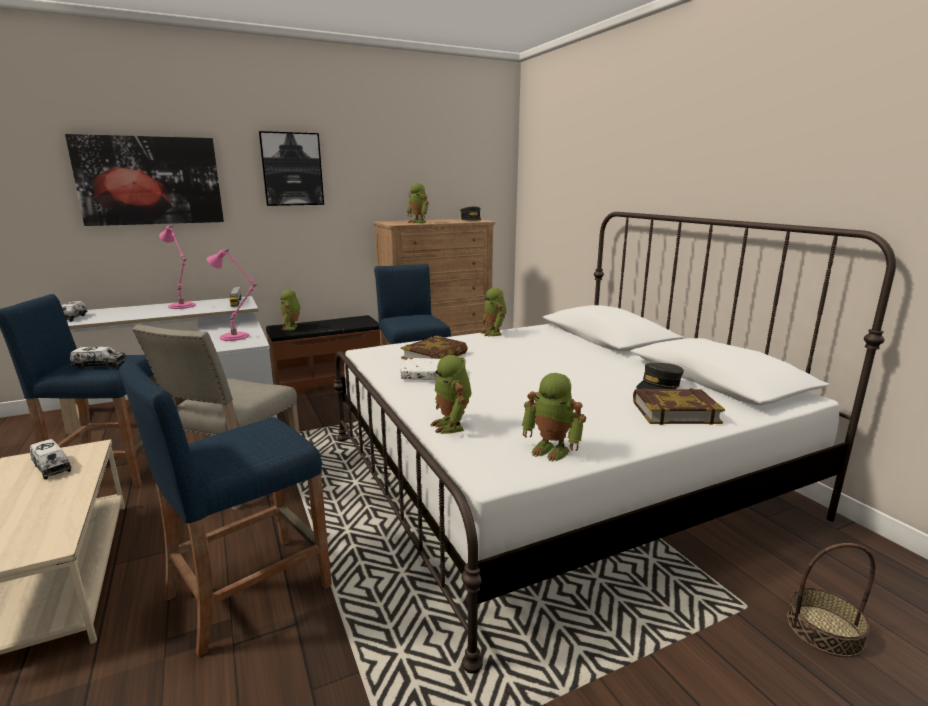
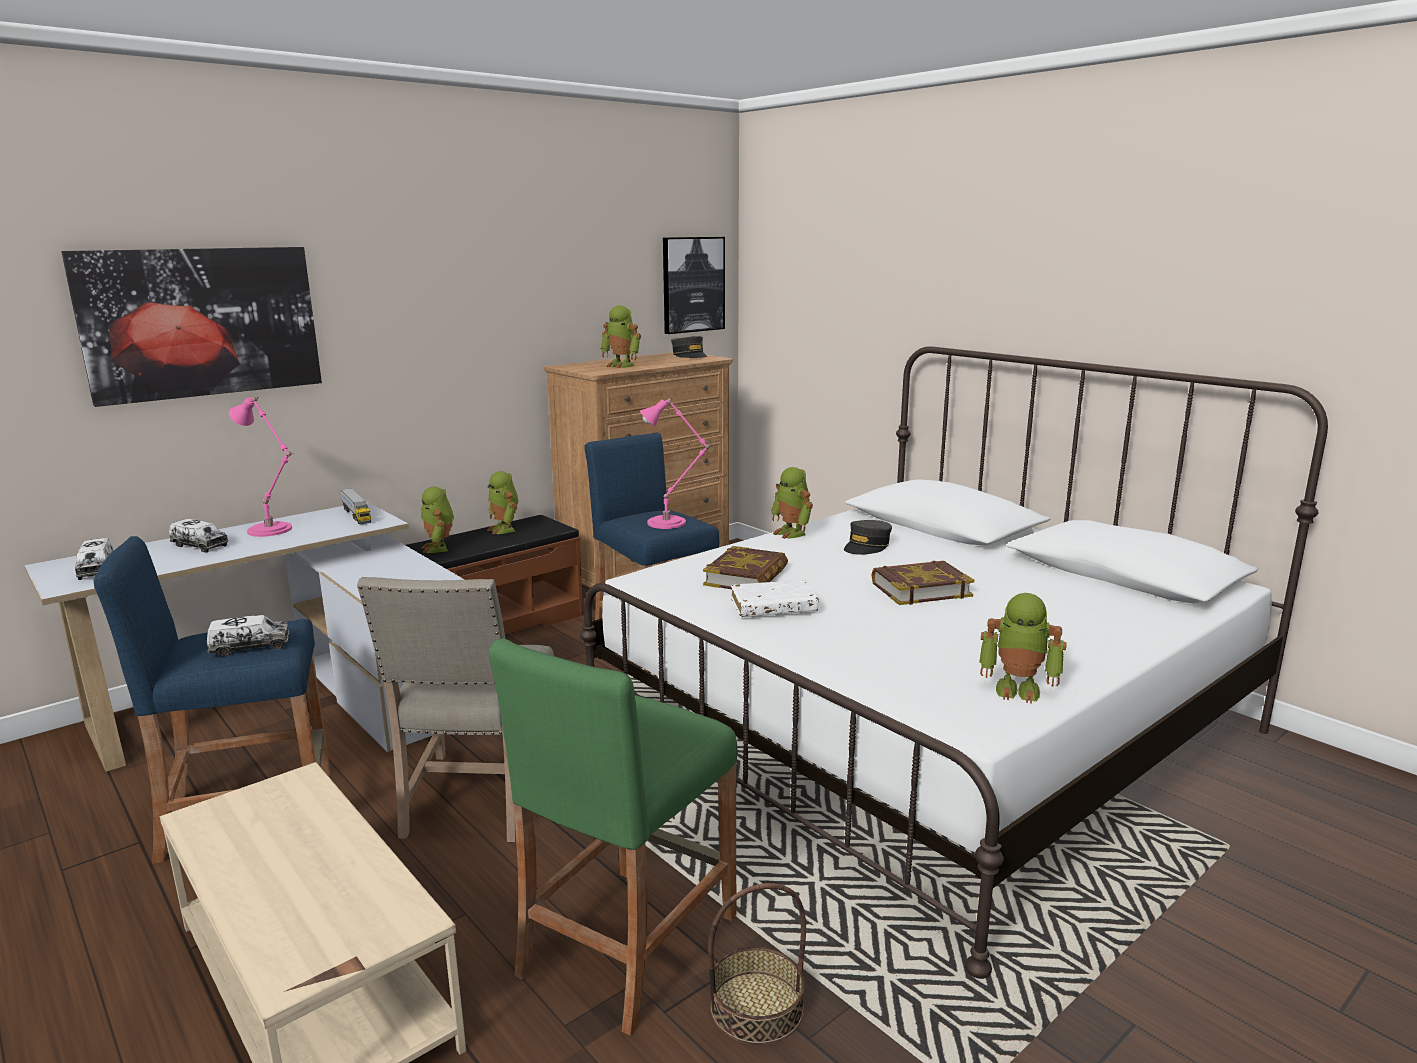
camera: 15 degrees left, 0 degrees up
(52, 467) = (269, 817): toy truck -> toy truck (200, 545)
(236, 337) = (401, 575): pink table lamp -> pink table lamp (670, 523)
(248, 590) = (628, 943): blue stool -> green stool
(292, 169) = (423, 290): picture -> picture (692, 284)
(452, 426) = (872, 674): toy robot -> toy robot (504, 529)
(658, 386) = (1067, 590): grey cap -> grey cap (867, 546)
(674, 412) = (1112, 623): book -> book (920, 589)
(824, 630) = (1315, 855): basket -> basket (756, 1007)

